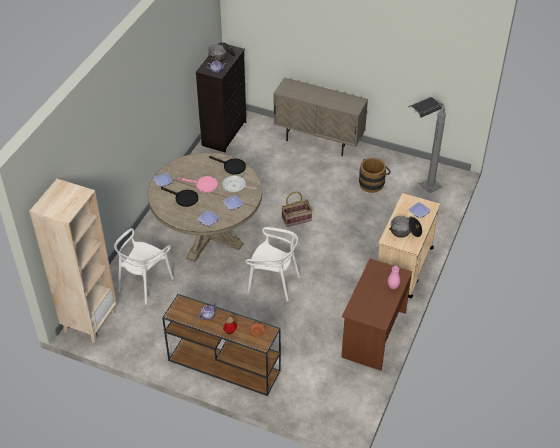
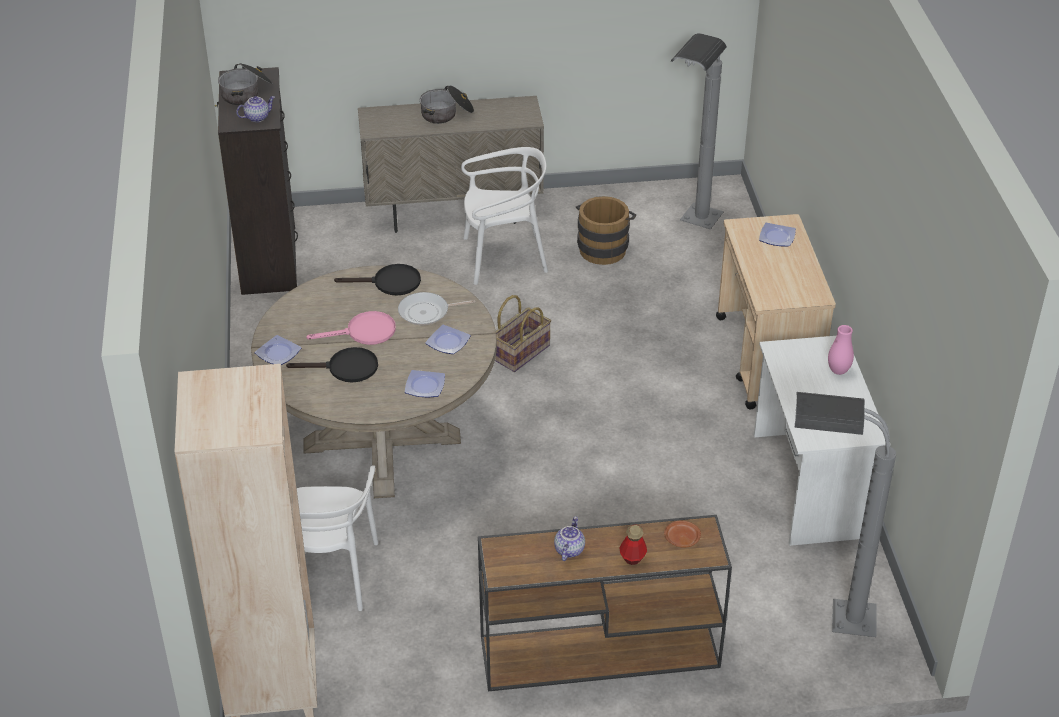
camera: 30 degrees left, 5 degrees down
(273, 283) = (569, 473): white chair -> white chair (504, 257)
(328, 396) = (822, 618): none -> grey floor lamp
(373, 334) = (808, 485): brown desk -> white desk
(405, 231) = (784, 277): cooking pot -> cooking pot (446, 114)

